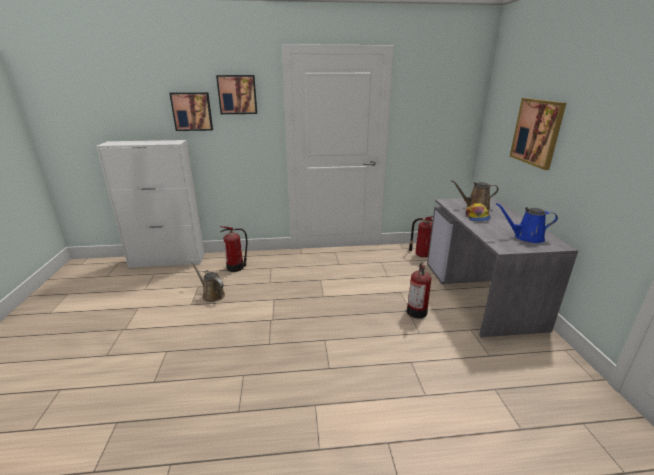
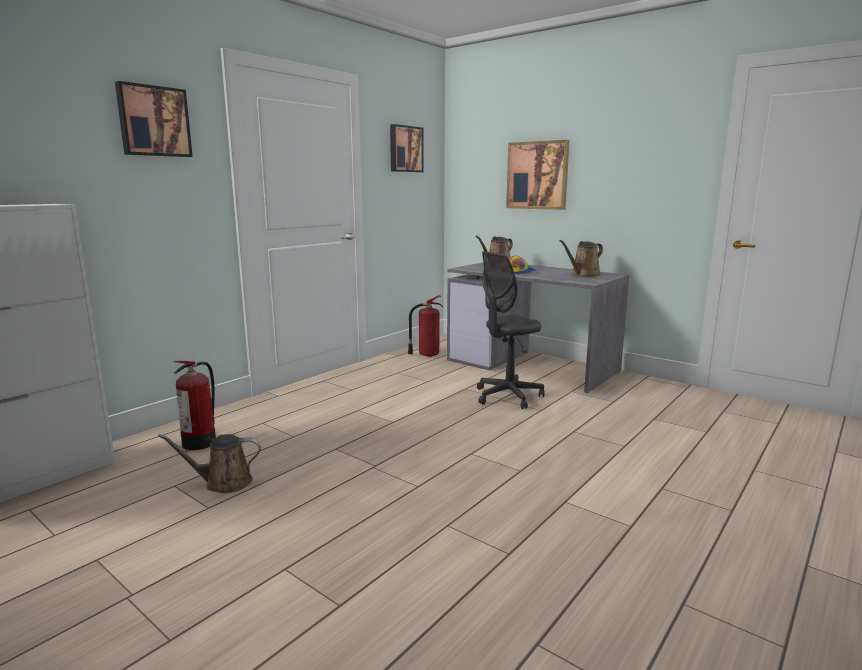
camera: 45 degrees left, 10 degrees down
(192, 111) = (64, 147): picture -> picture (405, 149)
(416, 311) = (508, 396): fire extinguisher -> grey office chair
(526, 237) = (583, 275): blue watering can -> brown watering can

